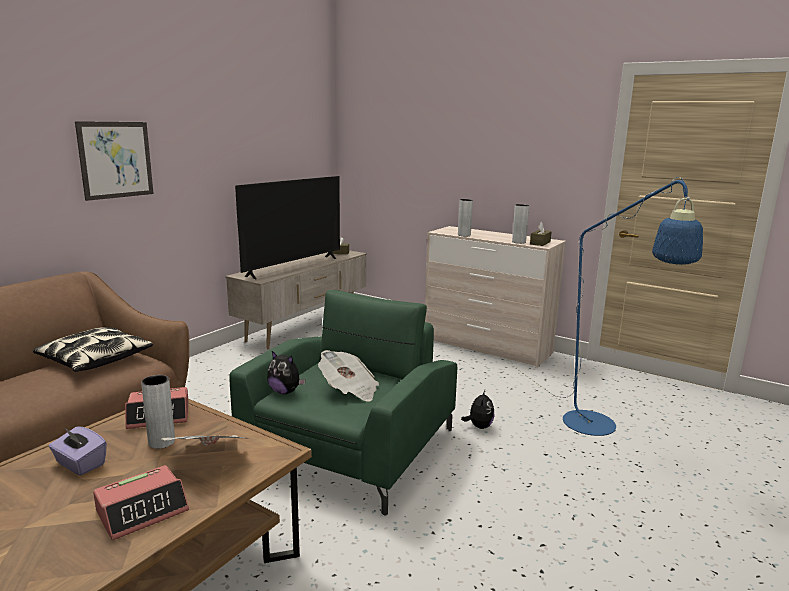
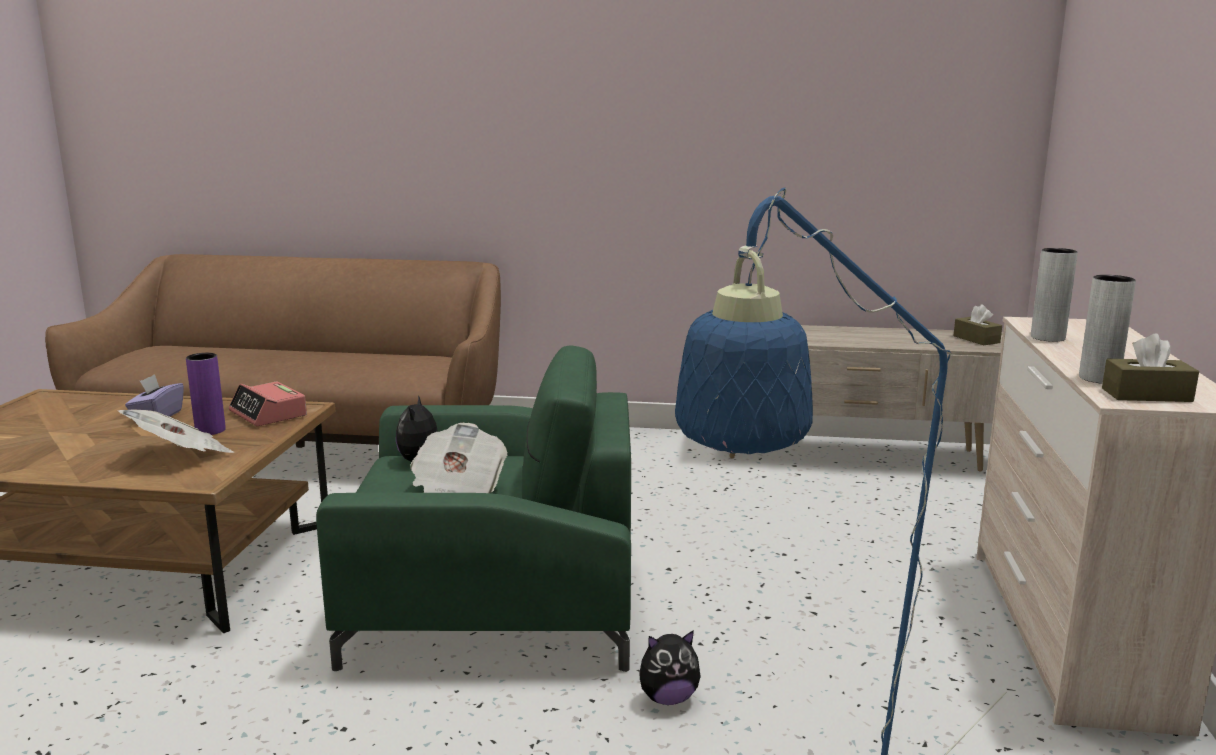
camera: 65 degrees right, 0 degrees up
(94, 359) = (406, 360): pillow -> none
(116, 160) = (557, 126): picture -> none
(143, 510) = (73, 459): alarm clock -> none
(161, 442) = (210, 430): grey vase -> purple vase
(293, 267) = (828, 336): television -> none

